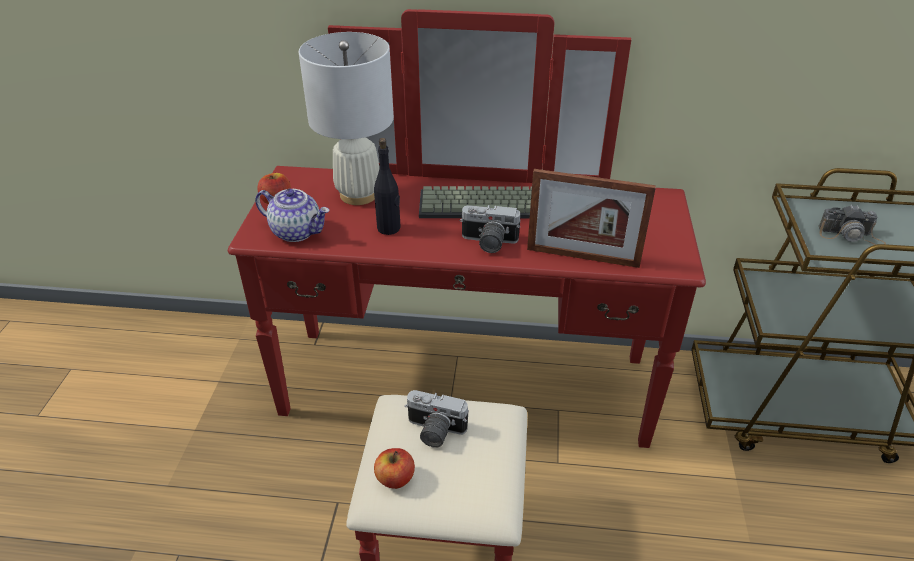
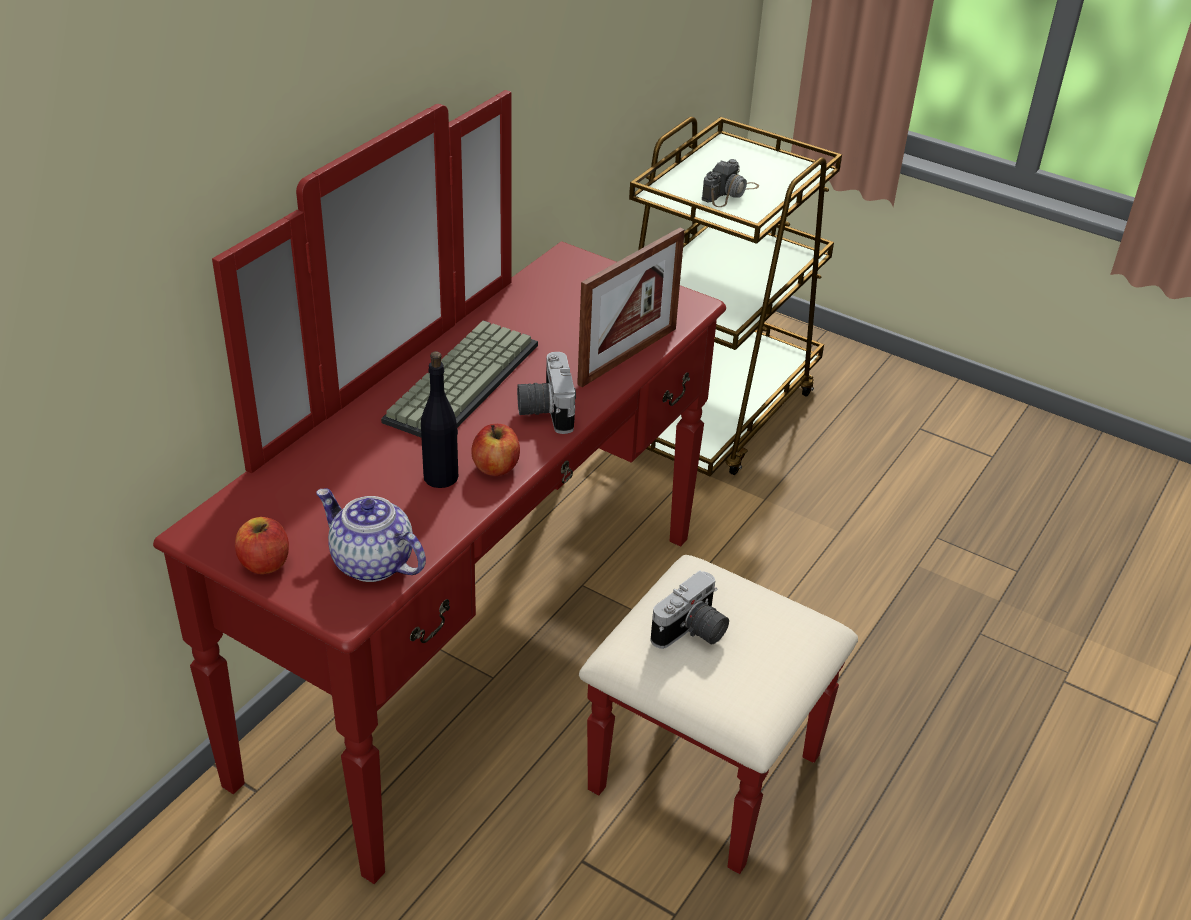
camera: 65 degrees left, 0 degrees up
(297, 232) = (371, 563): teapot -> teapot turned 105 degrees counterclockwise
(358, 194) = (330, 478): white table lamp -> none
(395, 478) = (741, 691): apple -> apple (496, 467)
(488, 243) = (545, 410): camera -> camera turned 135 degrees clockwise

